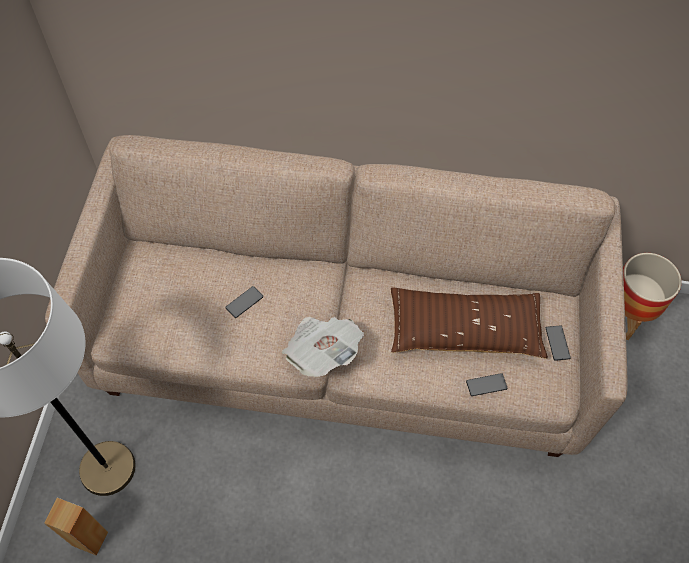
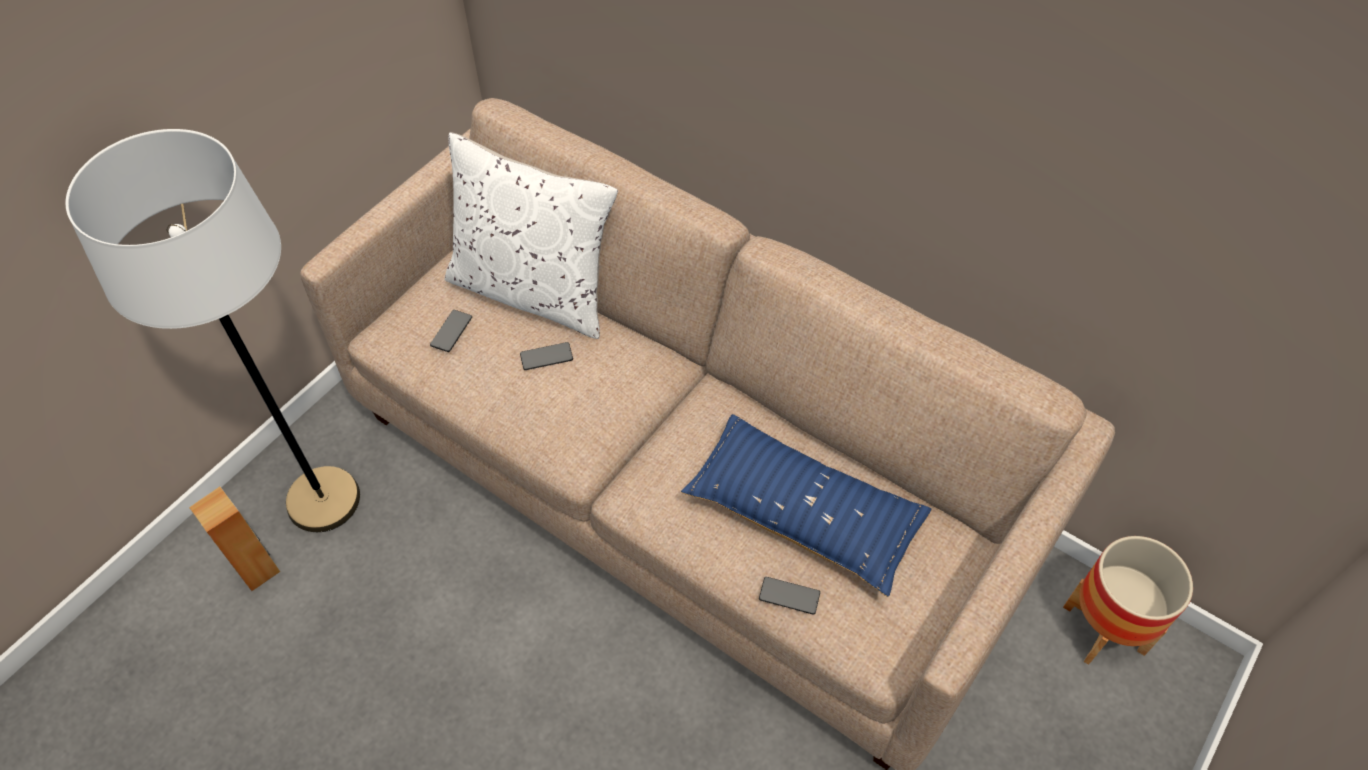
camera: 30 degrees right, 5 degrees down
(204, 260) = (534, 290): none -> white pillow
(321, 351) = (601, 455): newspaper -> none
(464, 330) = (803, 513): brown pillow -> blue pillow
(557, 343) = (925, 590): phone -> phone (451, 331)

